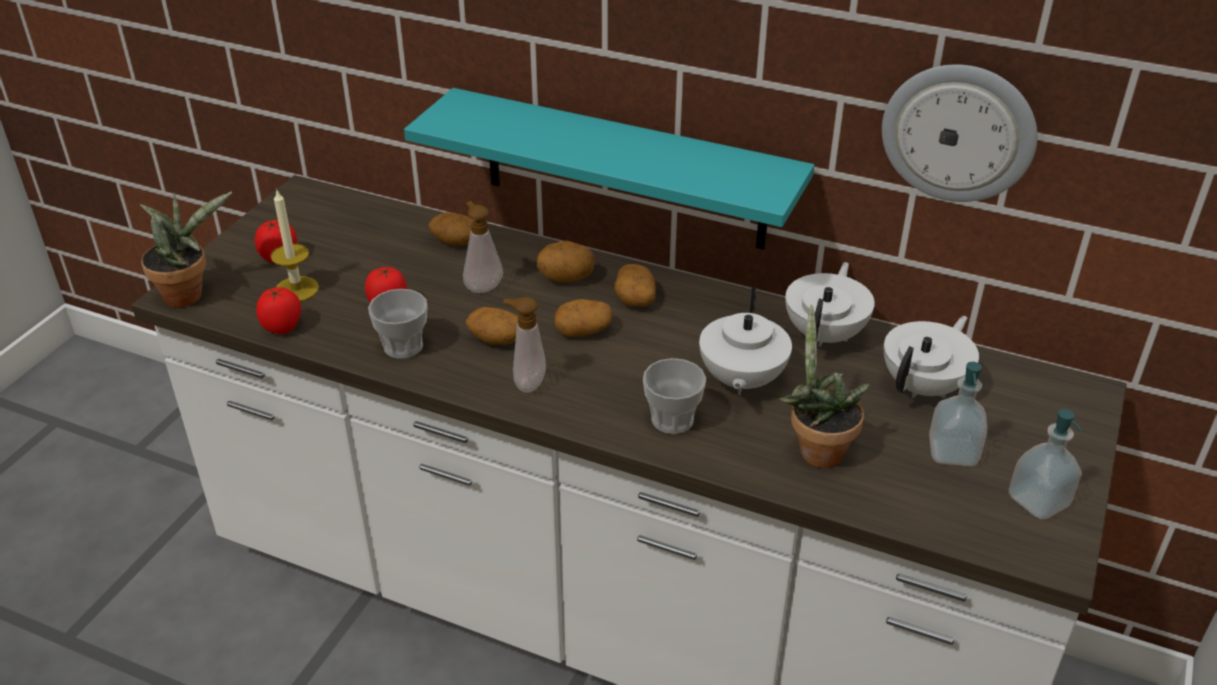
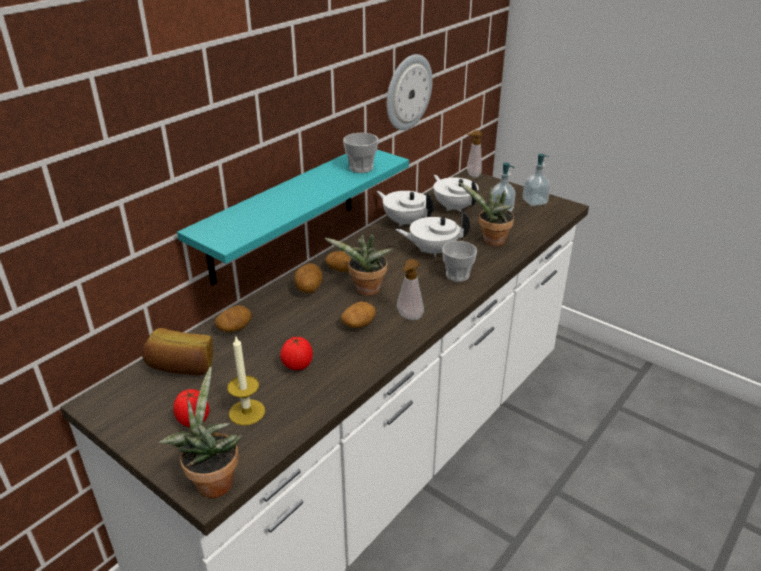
camera: 75 degrees left, 5 degrees down
(283, 327) = (295, 422): tomato -> none
(370, 225) = (181, 367): none -> bread
(403, 346) = (348, 363): cup -> cup (361, 168)
(482, 286) = (298, 322): soap dispenser -> soap dispenser (472, 175)
(583, 330) = (365, 291): potato -> potted plant
(740, 380) = (432, 251): white teapot -> white teapot turned 150 degrees clockwise

